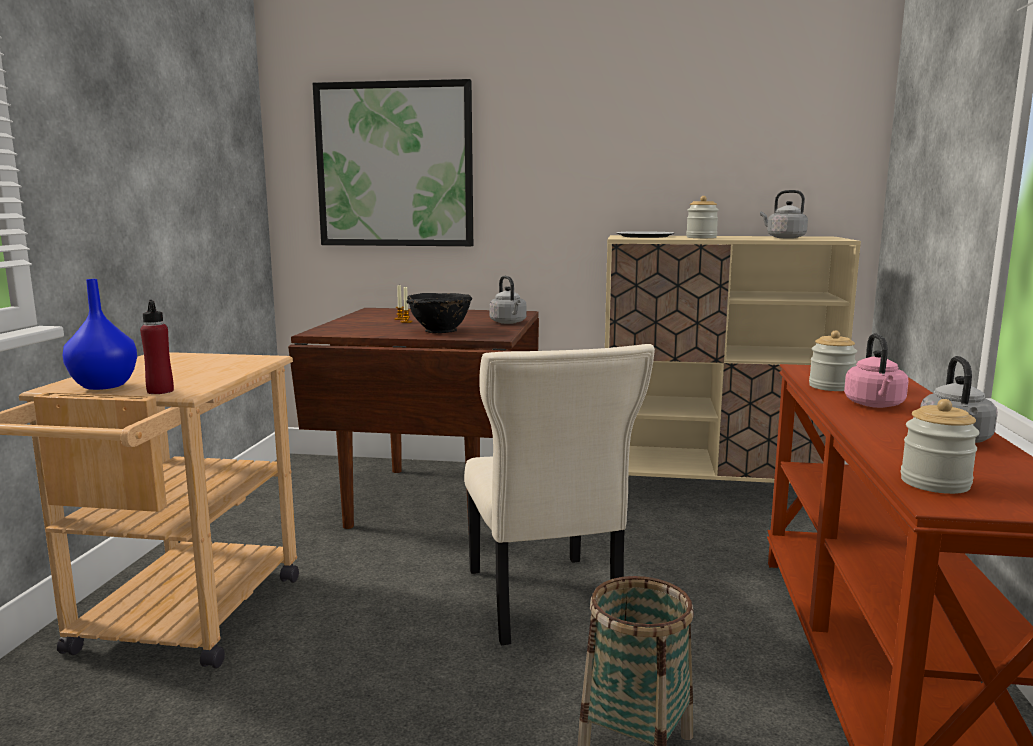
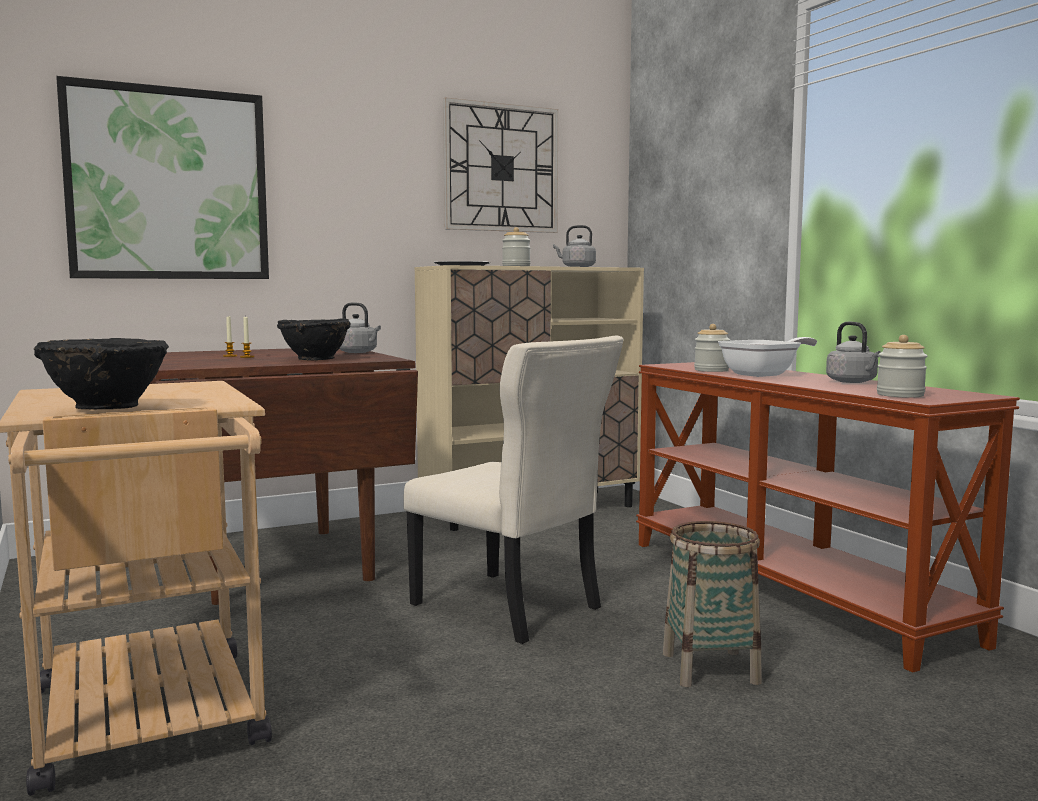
camera: 35 degrees left, 5 degrees down
(104, 385) = (106, 406): blue vase -> black bowl
(160, 391) = (204, 403): red bottle -> none
(717, 127) = (501, 168): none -> wall clock
(875, 405) = (765, 374): pink kettle -> frying pan

